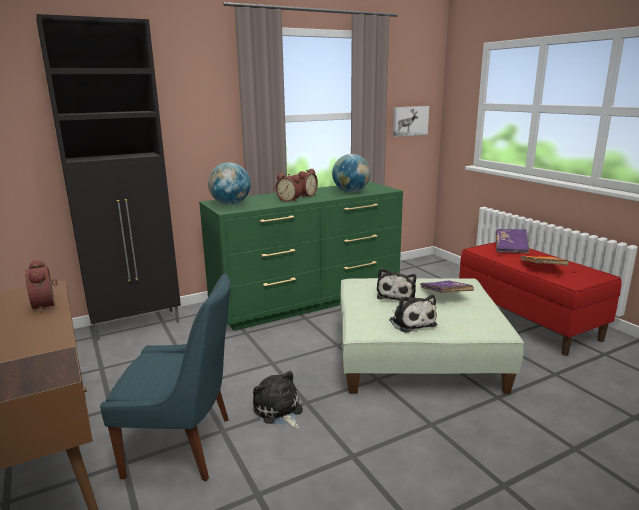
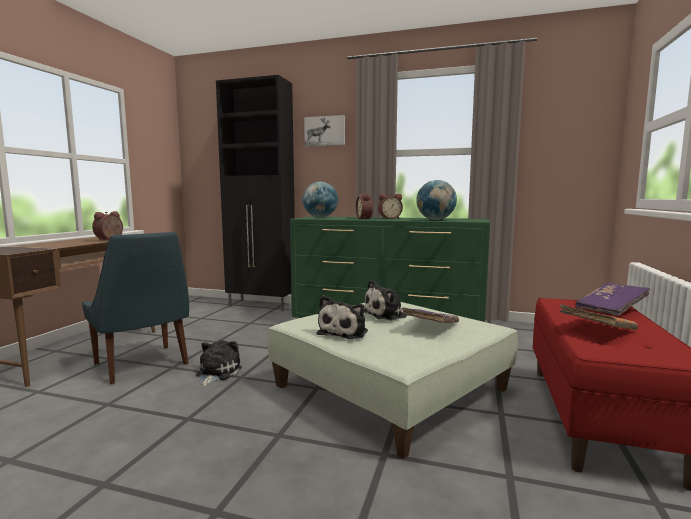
camera: 45 degrees right, 10 degrees down
(409, 121) = (564, 157): picture -> picture (325, 131)

